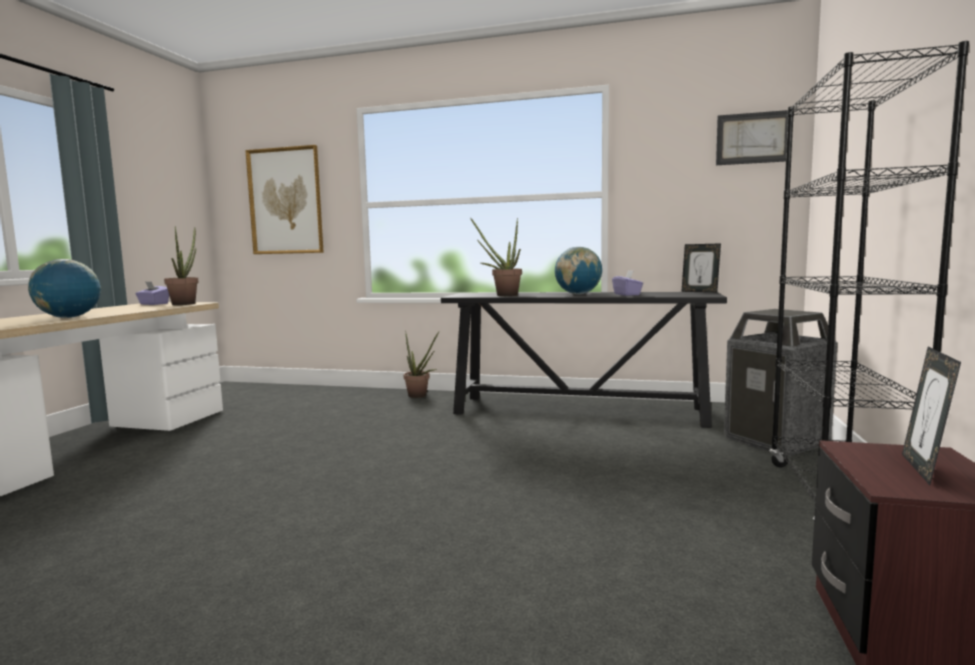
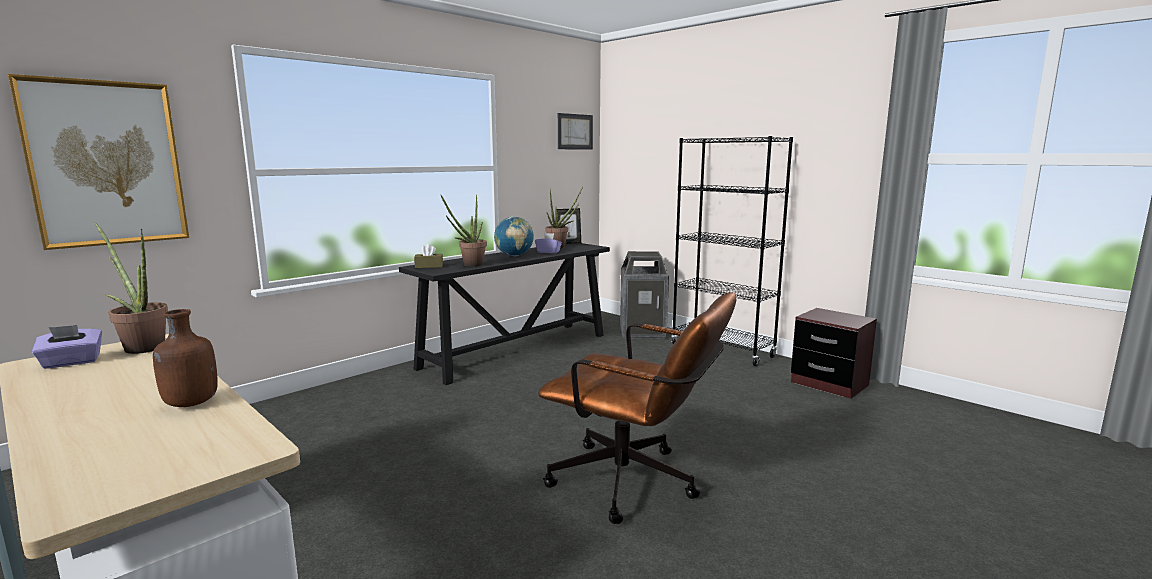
camera: 60 degrees left, 5 degrees up
(69, 317) = (190, 403): globe -> brown bottle
(301, 537) = (635, 484): none -> brown office chair
(420, 396) = (362, 384): potted plant -> potted plant (560, 246)
(476, 293) = (429, 266): none -> brown tissue box
(923, 469) = (837, 317): picture frame -> none

